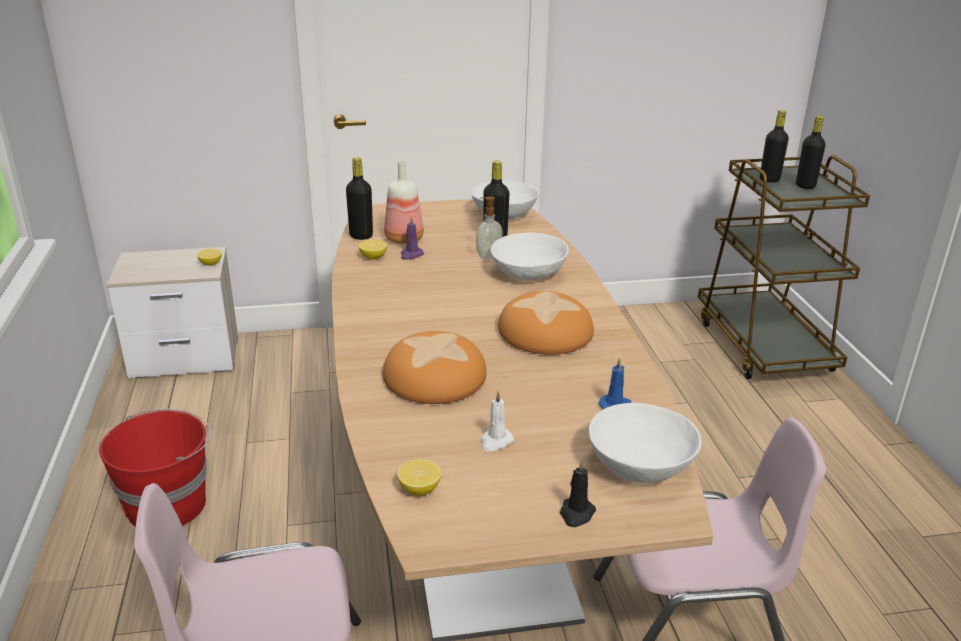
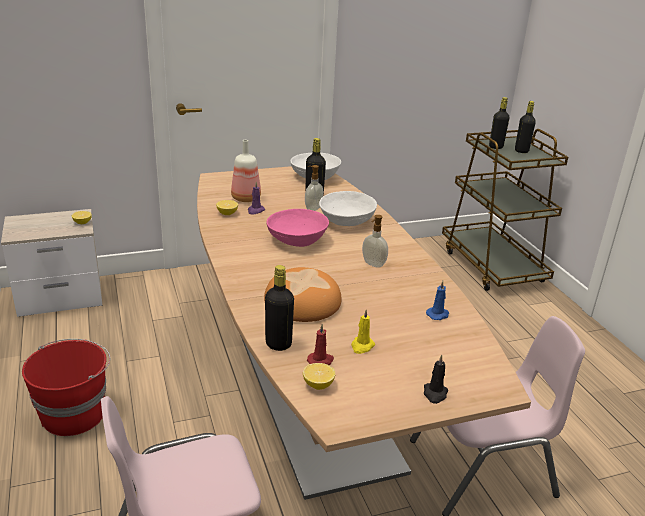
camera: 10 degrees left, 0 degrees up
(361, 236) = (212, 197): black bottle -> black bottle (278, 344)
(433, 457) = (321, 361): none -> red candle
(454, 296) = (298, 240): none -> pink bowl
(495, 441) = (362, 346): white candle -> yellow candle
(546, 332) = (373, 264): bread -> soap dispenser
(641, 466) = (469, 356): white bowl -> none

